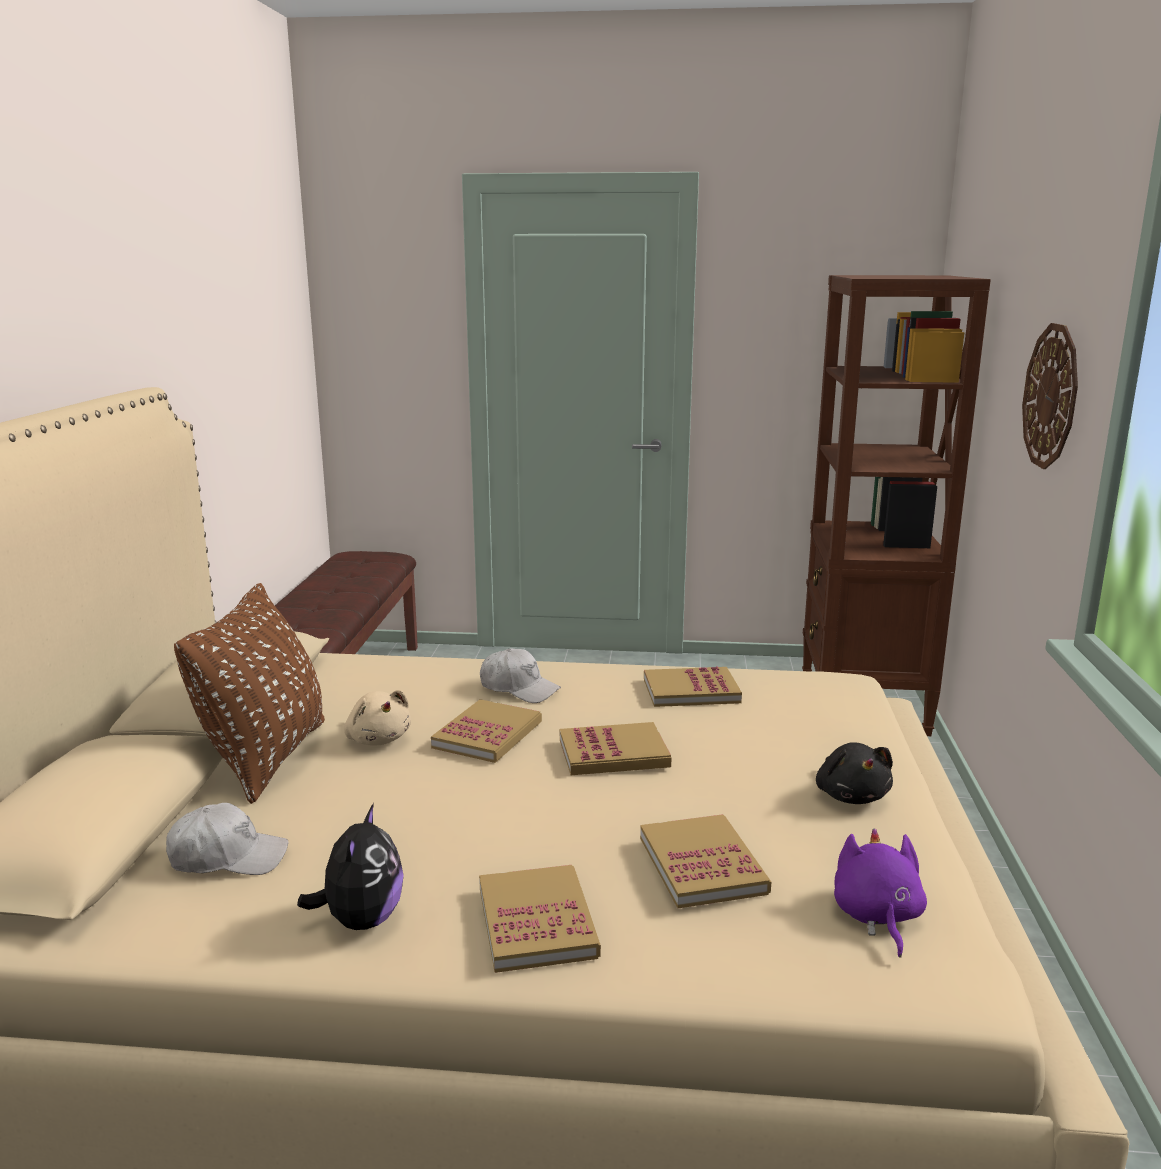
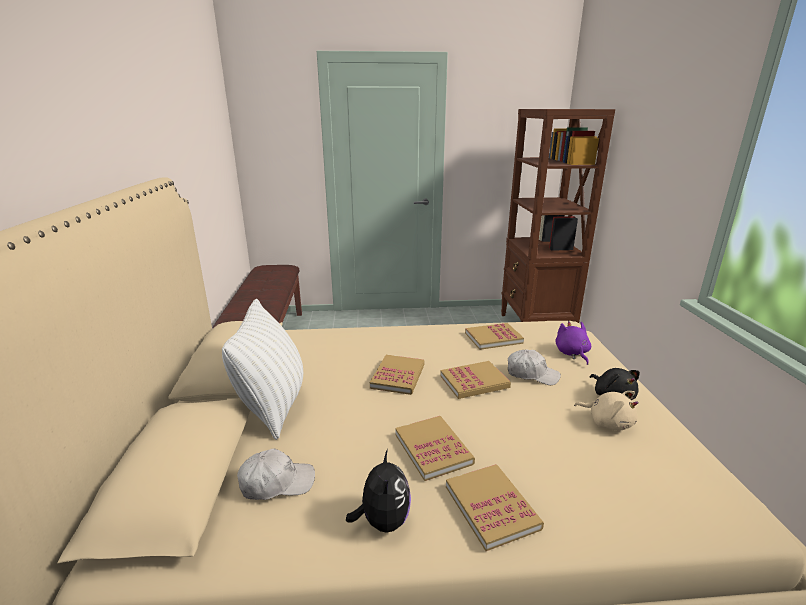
camera: 10 degrees left, 5 degrees up
(267, 758) = (273, 405): brown pillow -> white pillow
(378, 739) = (335, 385): beige plush toy -> beige plush toy (607, 422)
(519, 688) = (401, 344): white cap -> white cap (531, 374)
(702, 865) = (565, 453): book -> book (433, 449)
(877, 917) = (675, 476): purple plush toy -> purple plush toy (572, 353)
(1051, 396) = (671, 170): wall clock -> none

